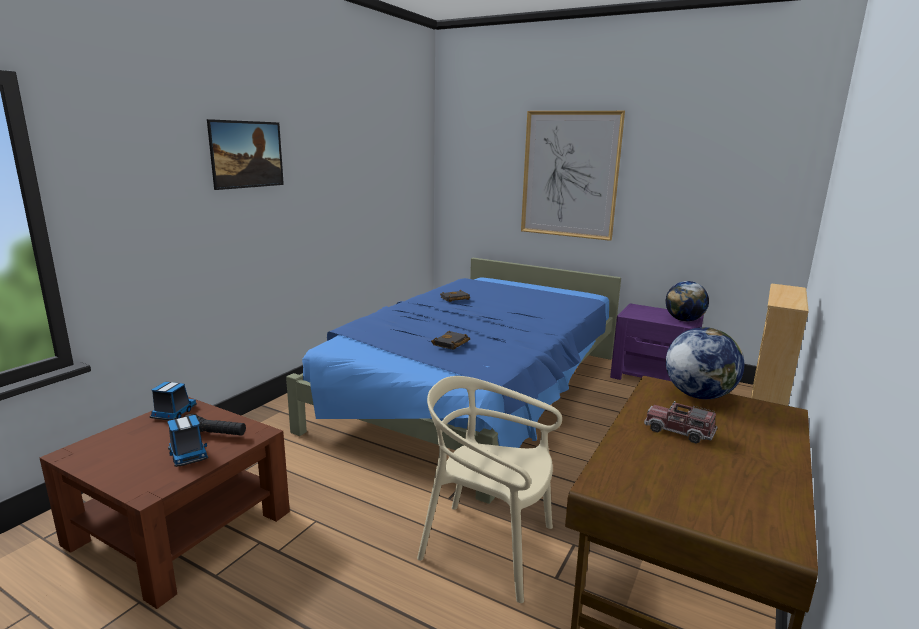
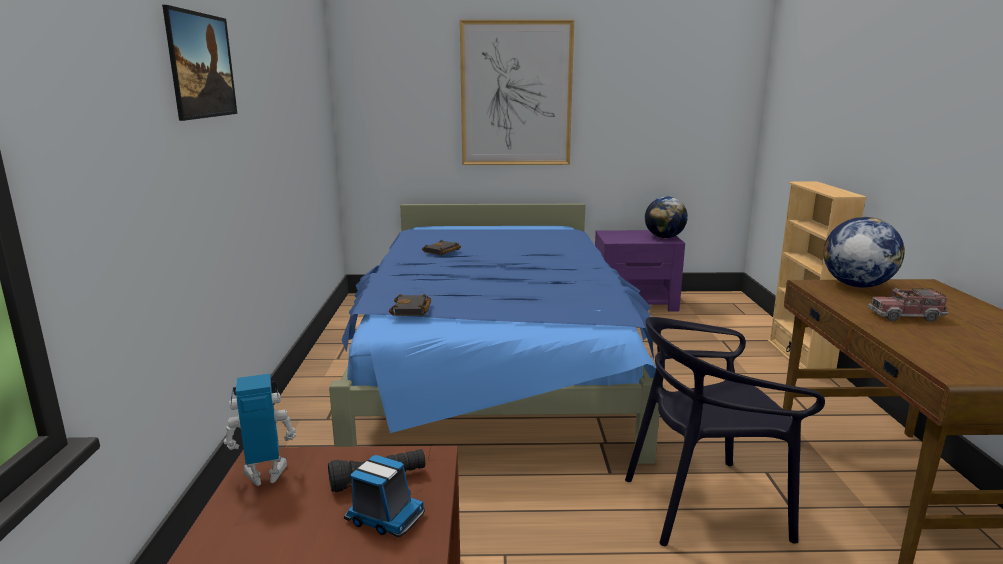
camera: 30 degrees left, 0 degrees up
(174, 413) = (265, 475): toy truck -> toy robot
(451, 344) = (528, 296): black book -> black book (412, 310)
(488, 547) = (705, 505): beige chair -> black chair

